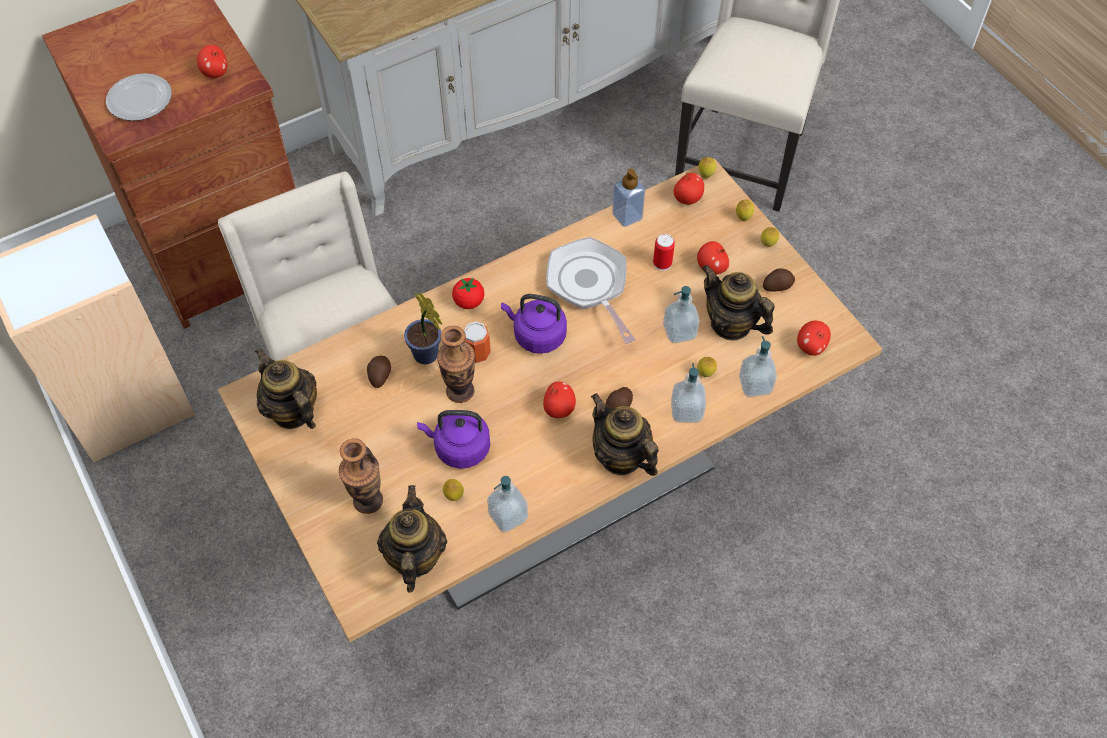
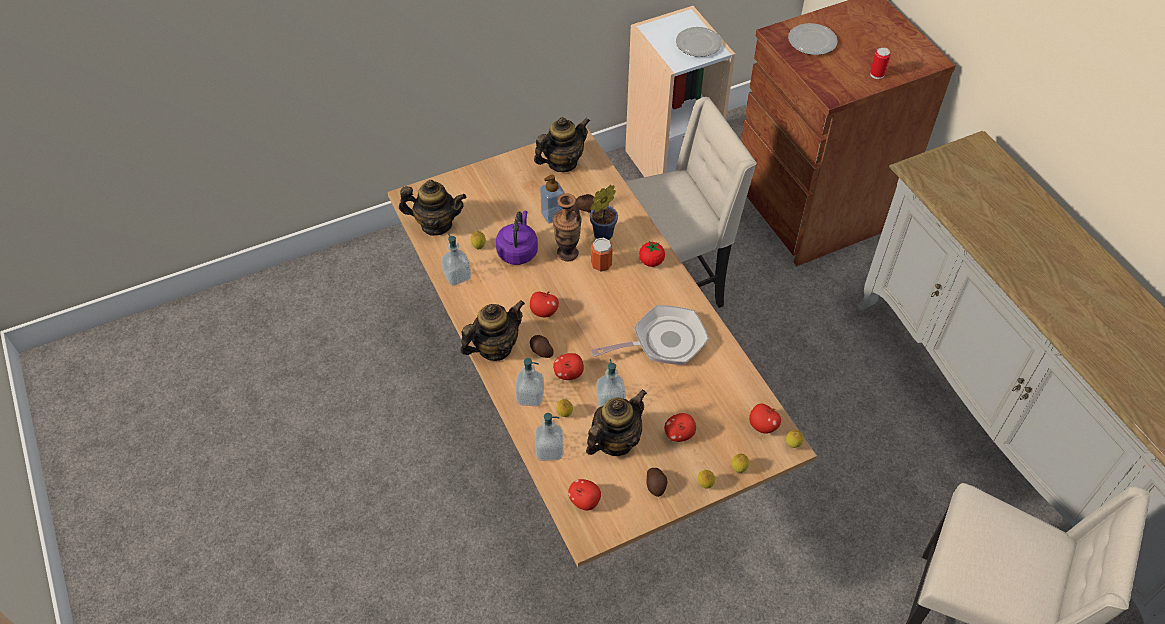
camera: 95 degrees right, 5 degrees down
(69, 254) = (698, 44): none -> plate
(215, 73) = (844, 78): apple -> apple (569, 374)
(368, 500) = (484, 201): vase -> none
(537, 335) = (614, 302): purple kettle -> none
(627, 216) = (741, 376): soap dispenser -> soap dispenser (553, 215)
(662, 263) = (685, 397): can -> can (877, 74)

